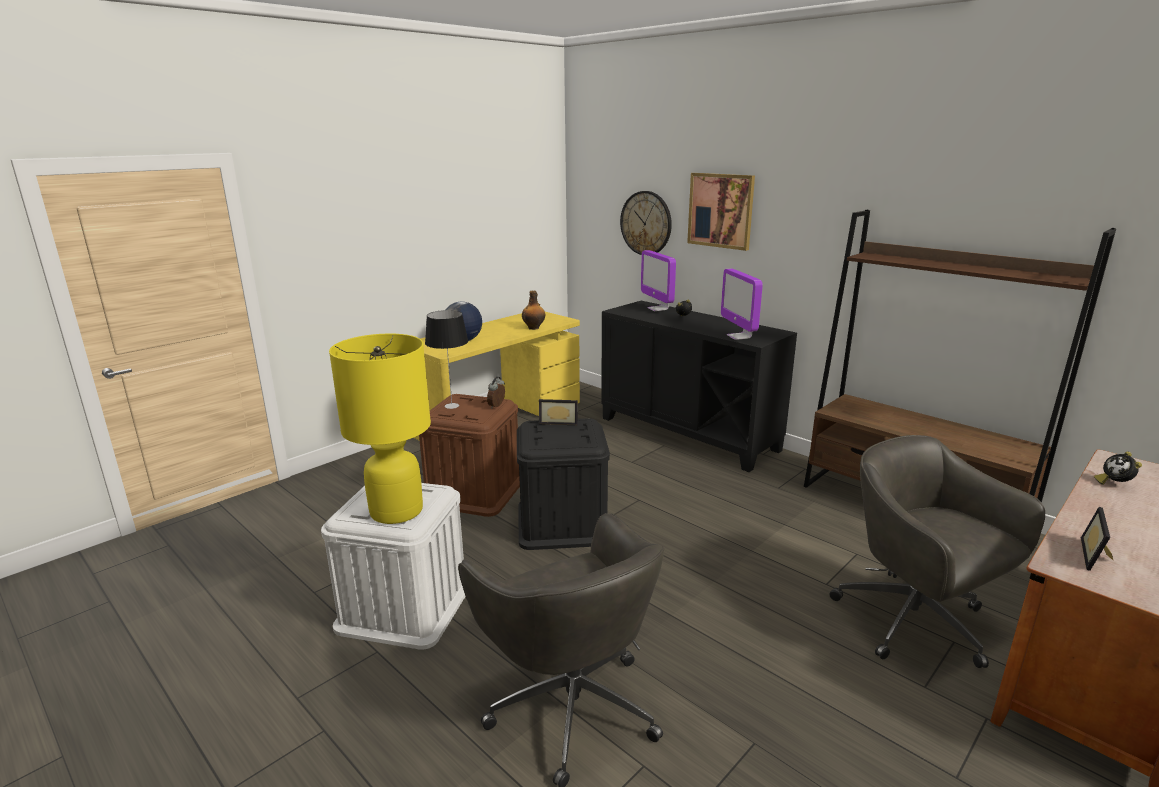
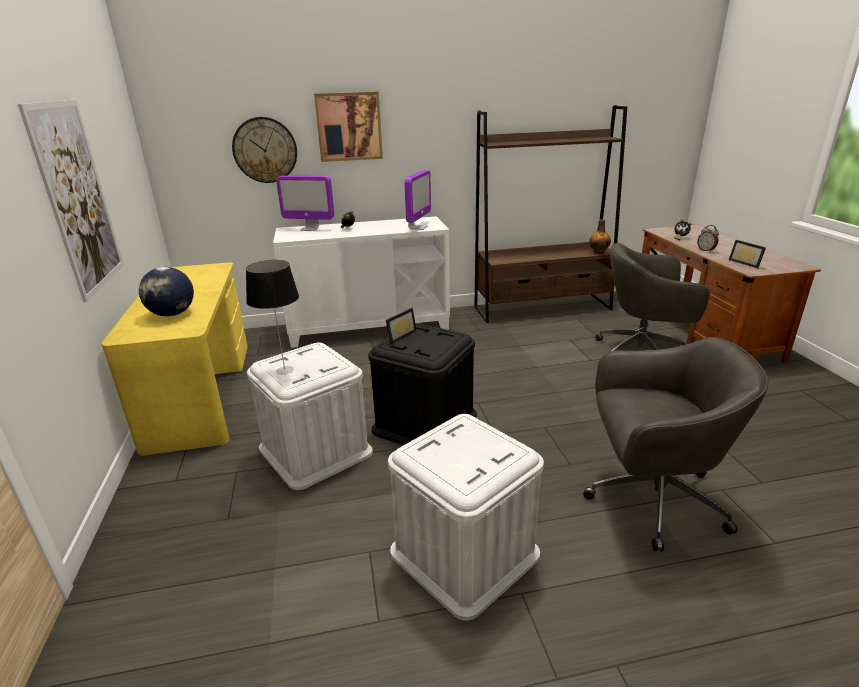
camera: 55 degrees left, 5 degrees up
(396, 511) = (486, 452): yellow table lamp -> none
(430, 238) = (78, 198): none -> picture
(474, 491) = (315, 450): brown storage box -> white storage box
(497, 406) = (323, 350): alarm clock -> alarm clock (706, 250)
(534, 328) = (210, 280): bottle -> bottle (598, 252)
(688, 433) = (369, 327): black cabinet -> white cabinet
(739, 336) = (418, 227): monitor -> monitor turned 90 degrees counterclockwise

